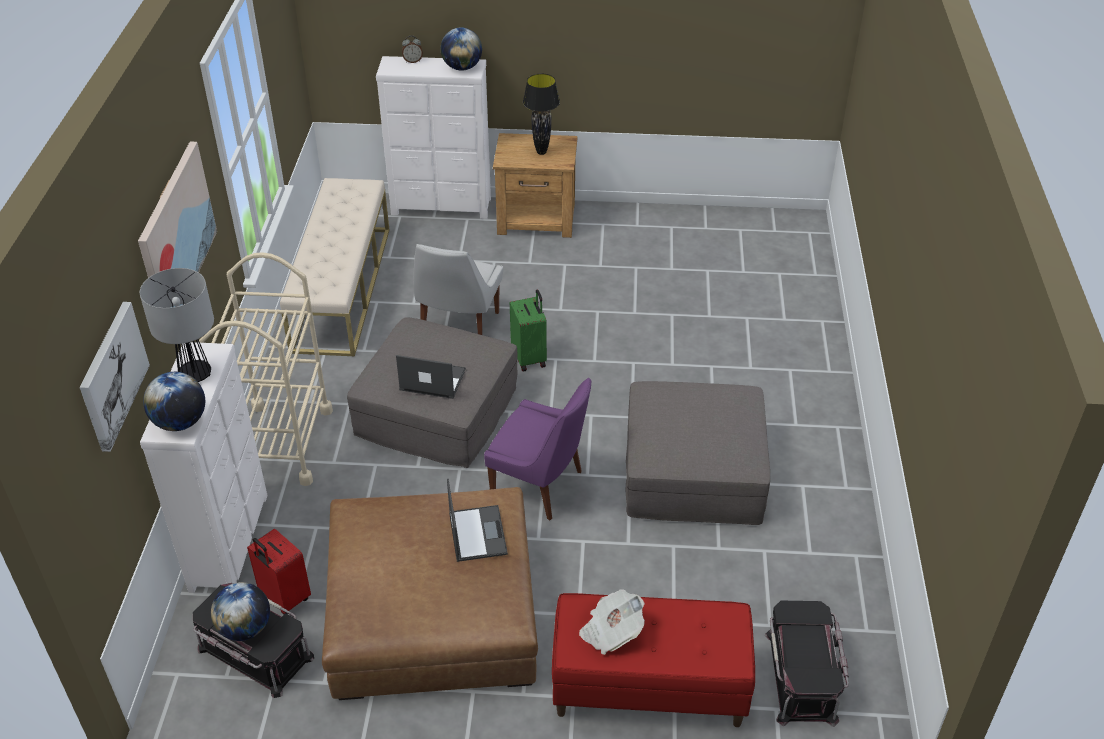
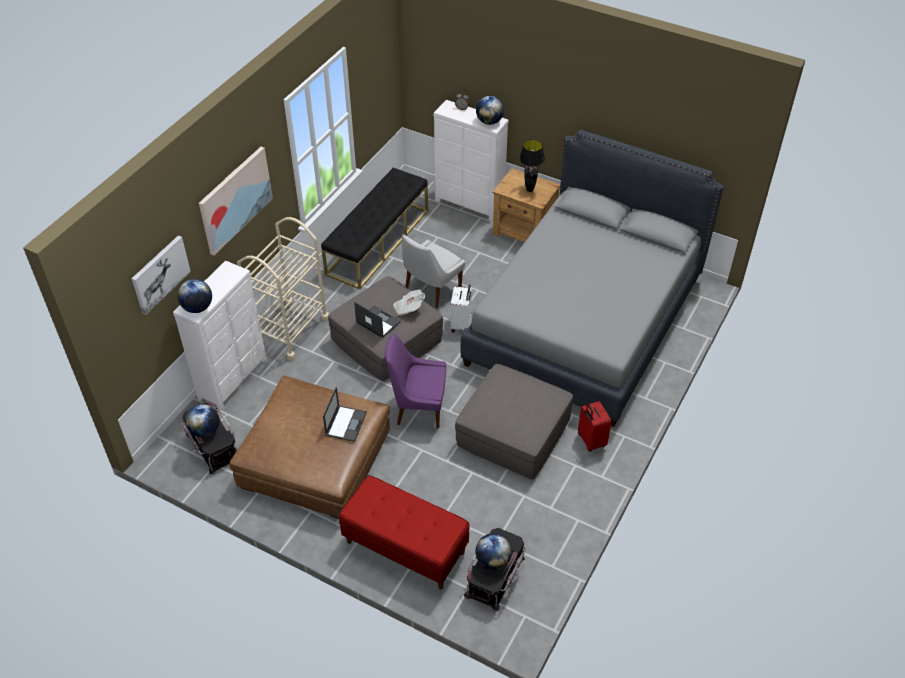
camera: 25 degrees right, 5 degrees up
(196, 375) = (220, 282): table lamp -> none
(284, 597) = (243, 421): red suitcase -> red suitcase (590, 441)
(342, 288) = (378, 241): beige bench -> black bench
(530, 358) = (461, 324): green suitcase -> white suitcase
(540, 486) = (418, 408): purple chair -> purple chair turned 135 degrees clockwise
(611, 632) = (381, 506): newspaper -> newspaper (408, 308)
(689, 302) = (585, 320): none -> grey bed
(805, 650) = (493, 561): none -> globe

